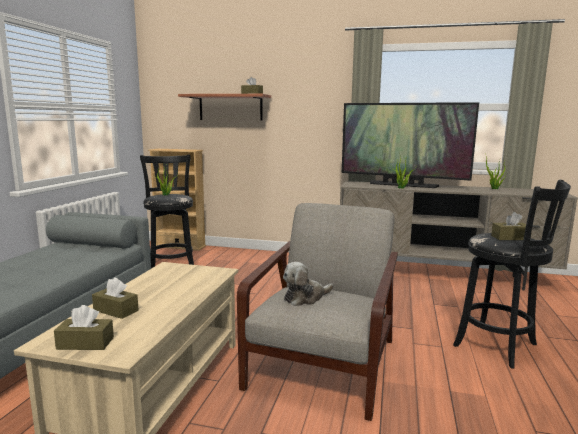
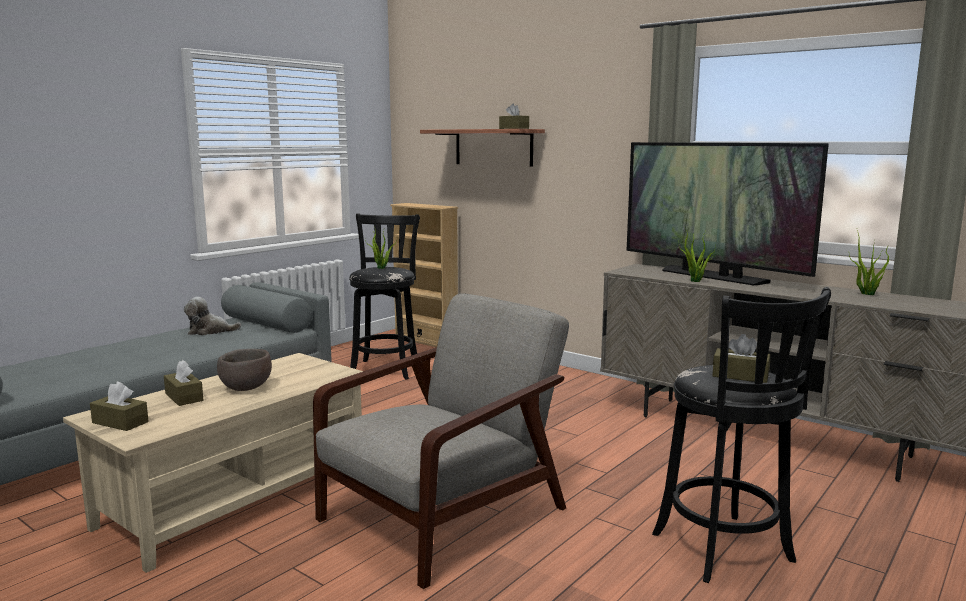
camera: 25 degrees right, 0 degrees up
(161, 294) = (246, 388): none -> brown bowl
(305, 298) = (400, 418): plush toy -> plush toy (209, 331)

